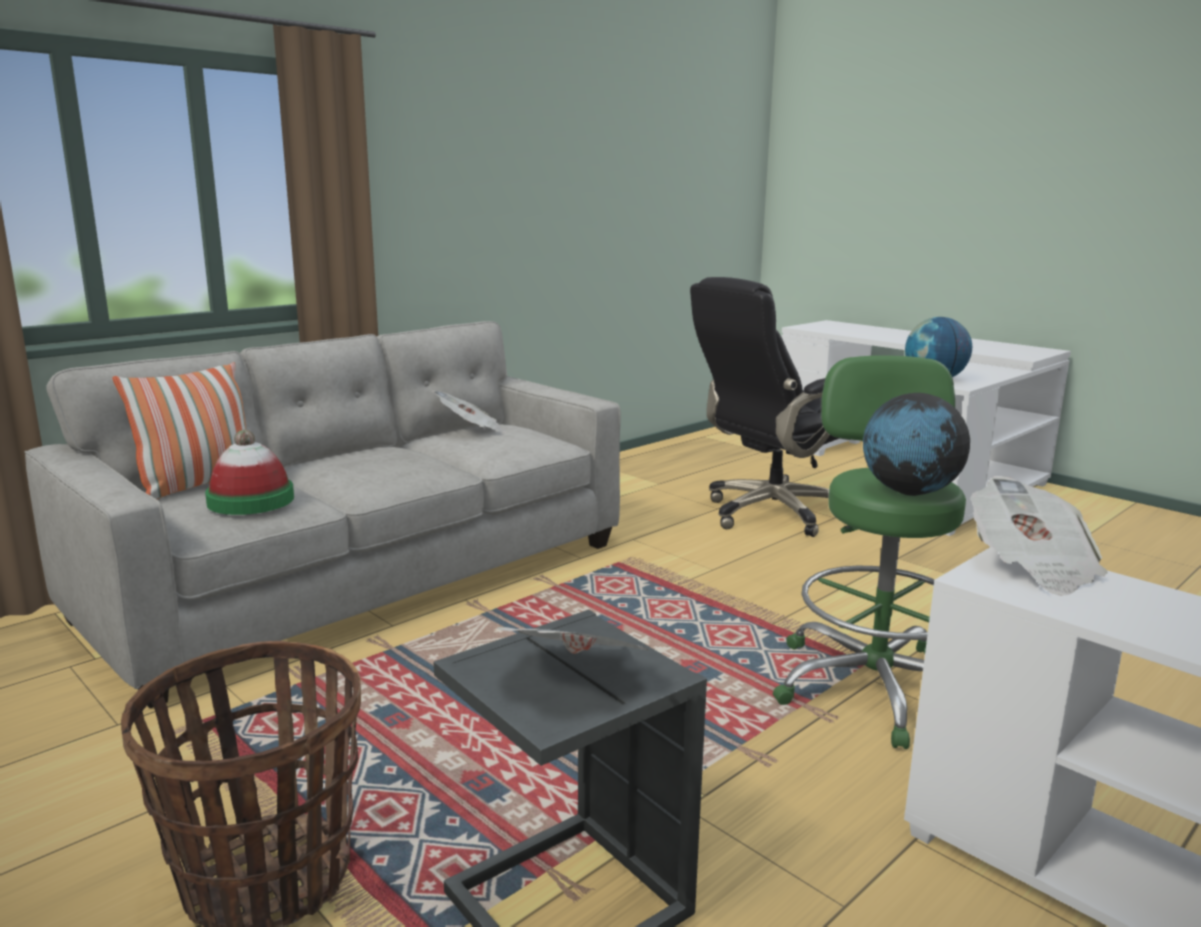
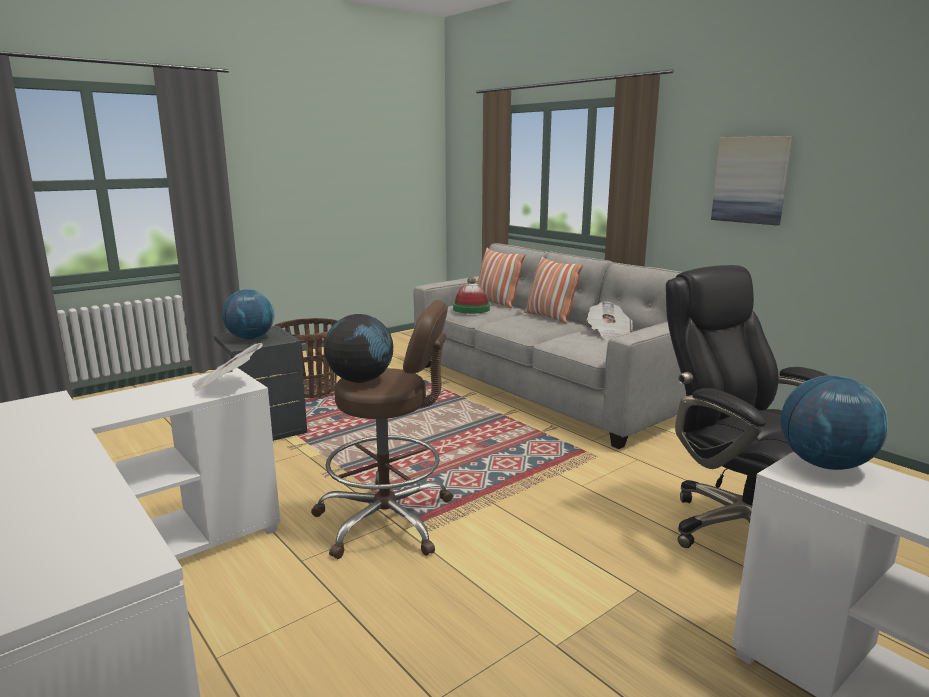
camera: 95 degrees right, 0 degrees up
(346, 455) = (549, 317): none -> pillow
(469, 196) = (750, 180): none -> picture
(578, 675) = (251, 338): newspaper -> globe
(874, 685) = (388, 521): green stool -> brown stool

